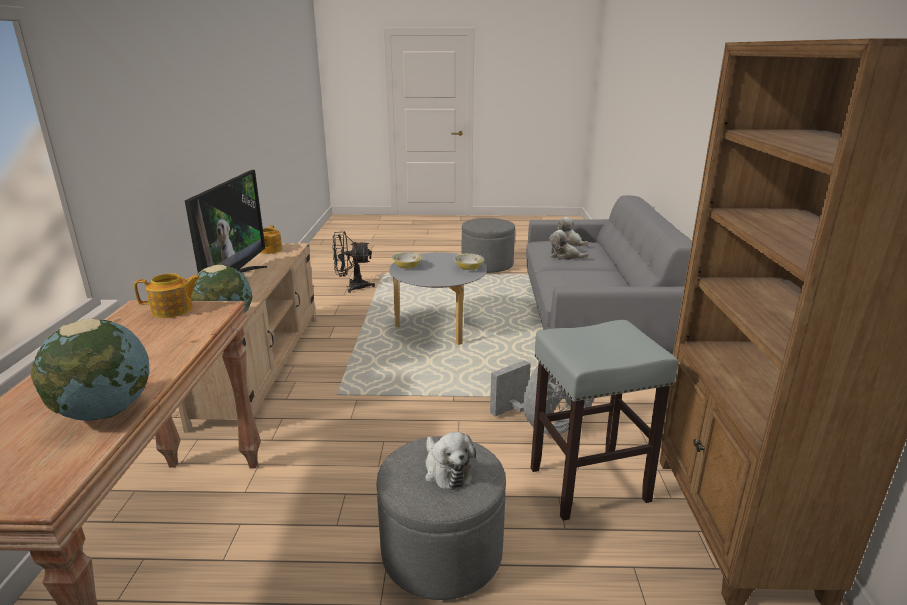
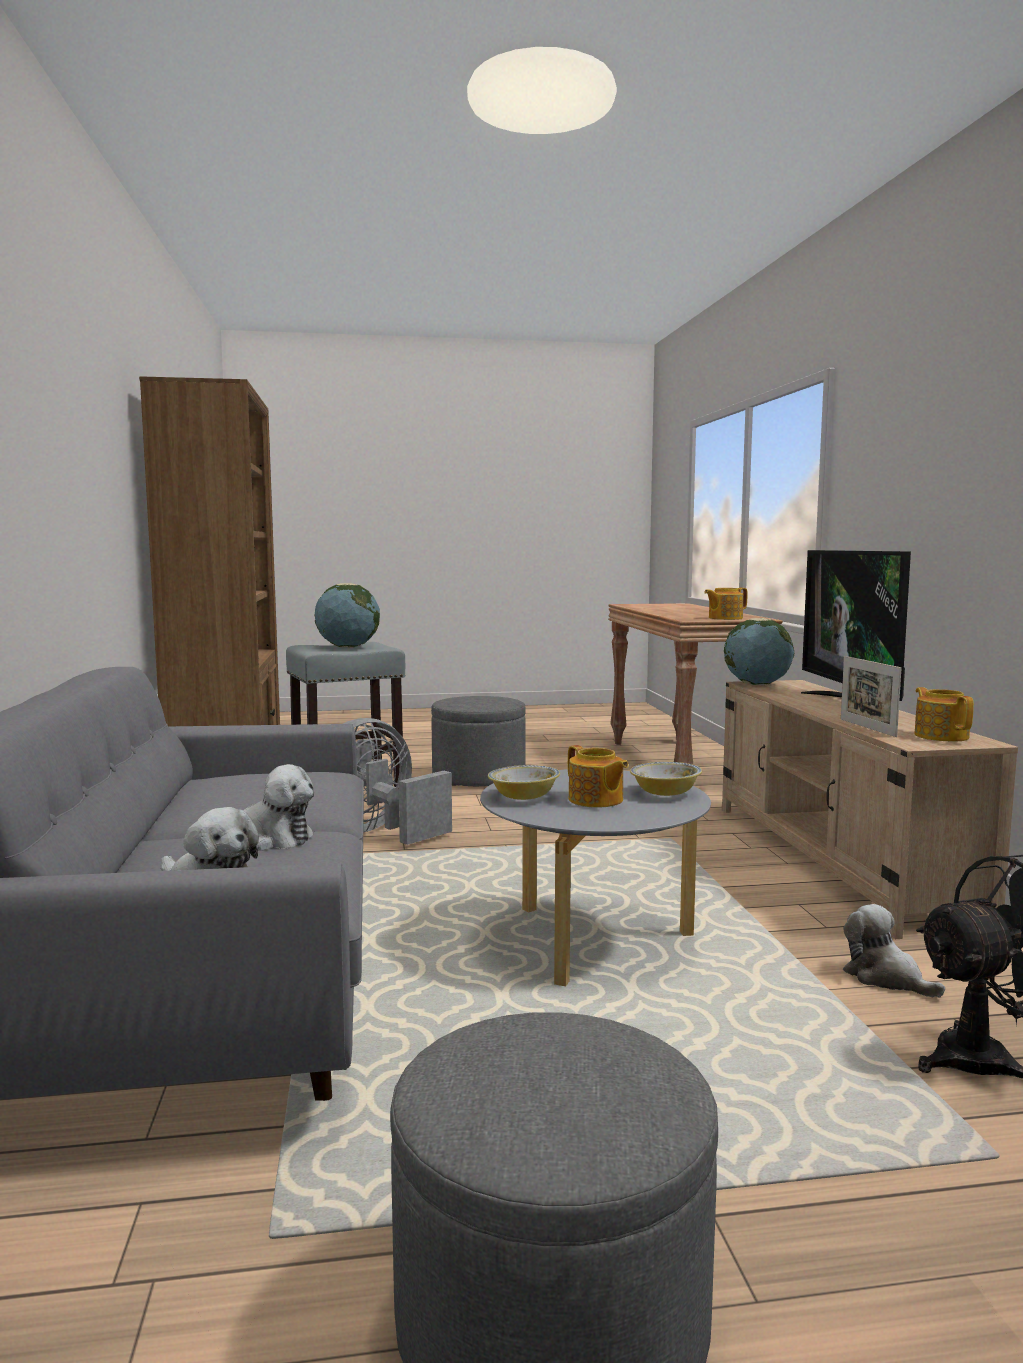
camera: 170 degrees right, 15 degrees down
(105, 411) = (649, 608): globe -> globe (347, 647)
(286, 258) = (867, 727): none -> picture frame
(439, 265) = (596, 800): none -> teapot
(446, 470) = (474, 700): plush toy -> plush toy (885, 978)

